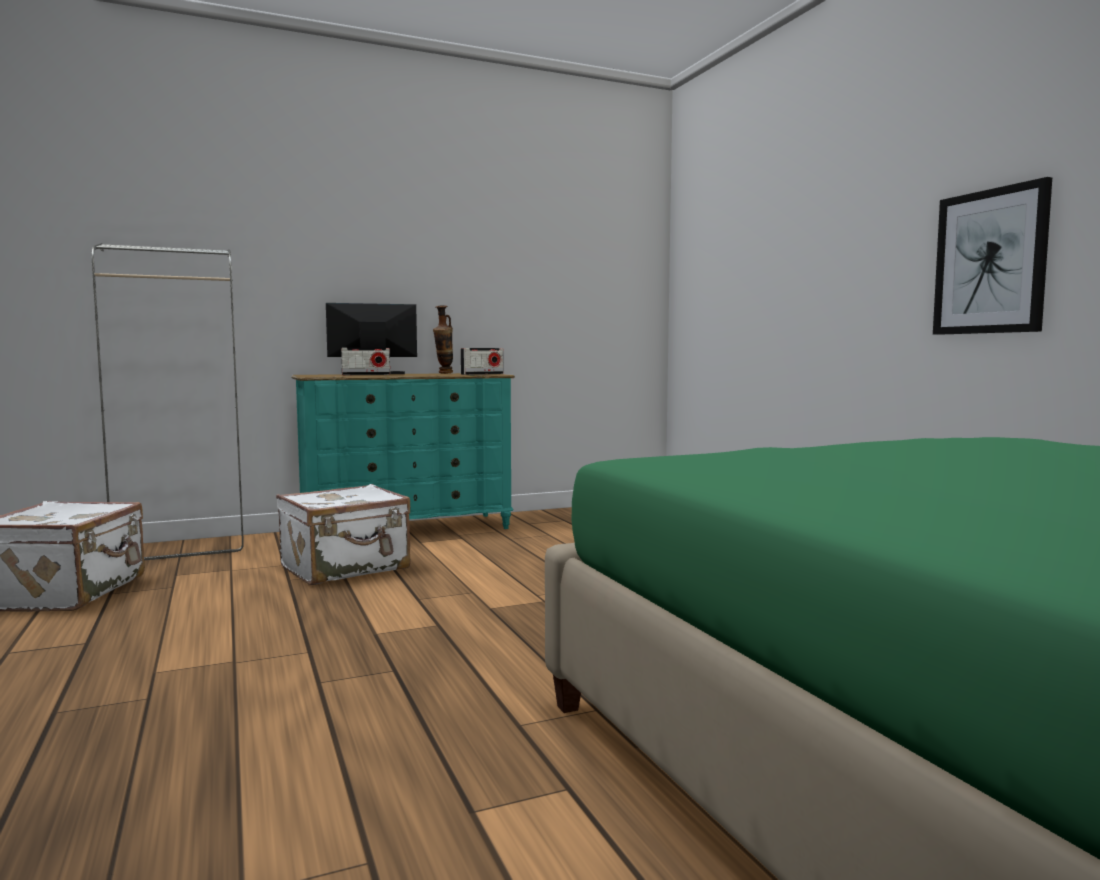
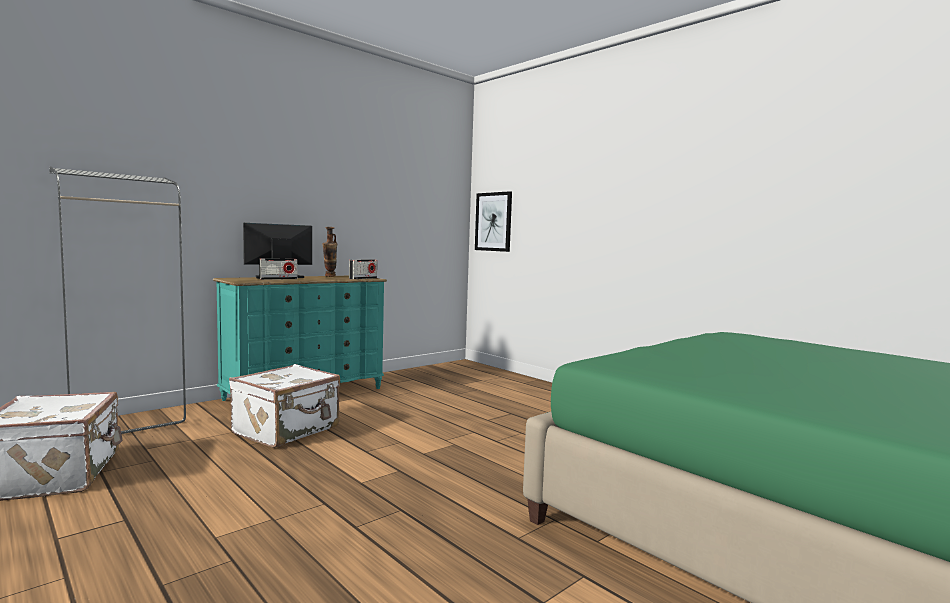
camera: 20 degrees left, 0 degrees up
(990, 262) = (702, 227): picture -> picture (493, 221)

